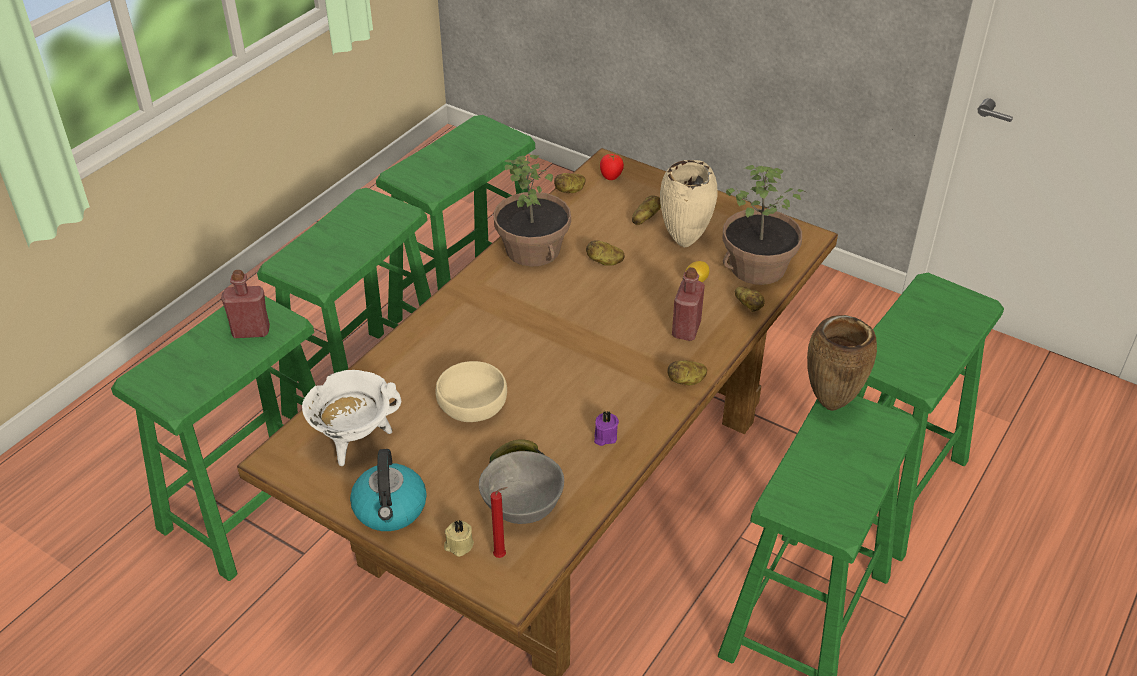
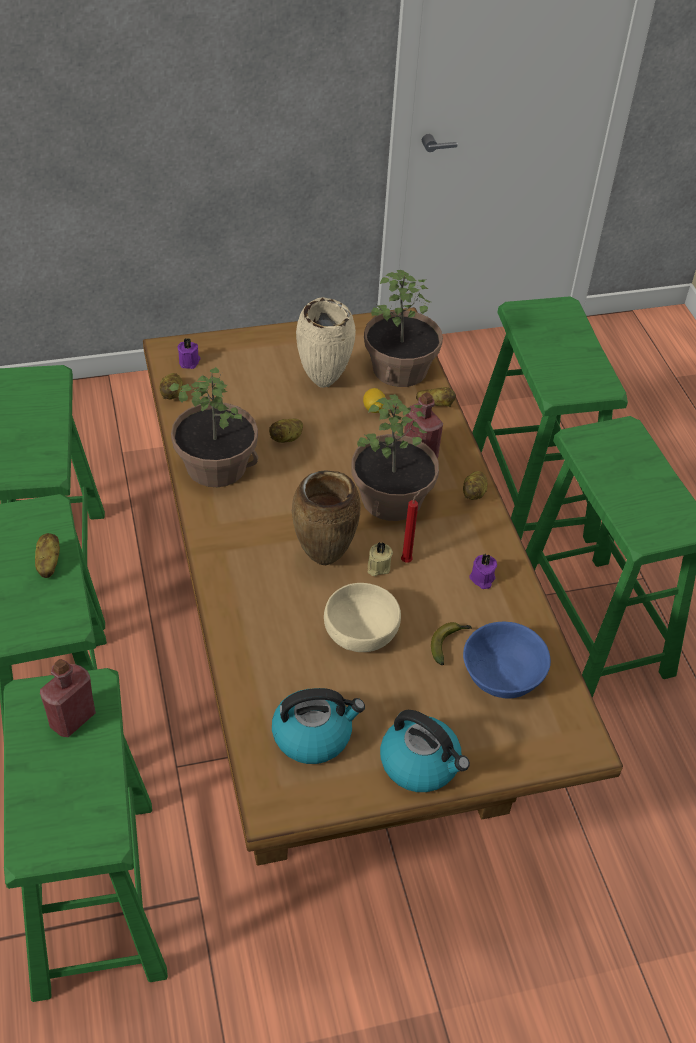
camera: 50 degrees left, 5 degrees up
(355, 441) = (313, 735): white cooking pot -> kettle
(458, 545) = (506, 746): beige candle -> beige candle (377, 567)
(502, 556) = (544, 726): red candle -> red candle (407, 560)
(522, 504) = (502, 677): grey bowl -> blue bowl
(611, 177) = (190, 362): tomato -> purple candle
(619, 345) = (392, 499): none -> potted plant
(645, 218) = (266, 380): potato -> potato (48, 563)
(831, 403) = (577, 442): brown vase -> brown vase (323, 558)

